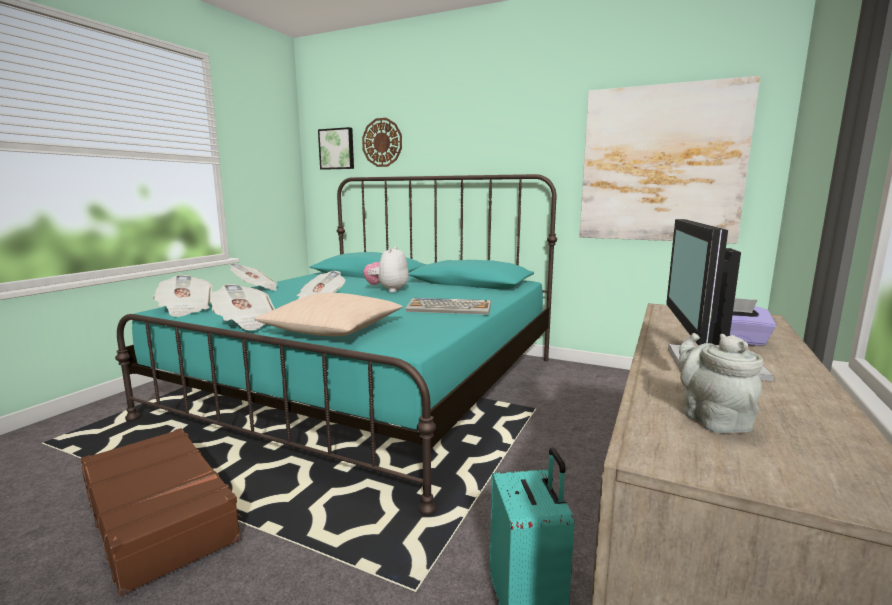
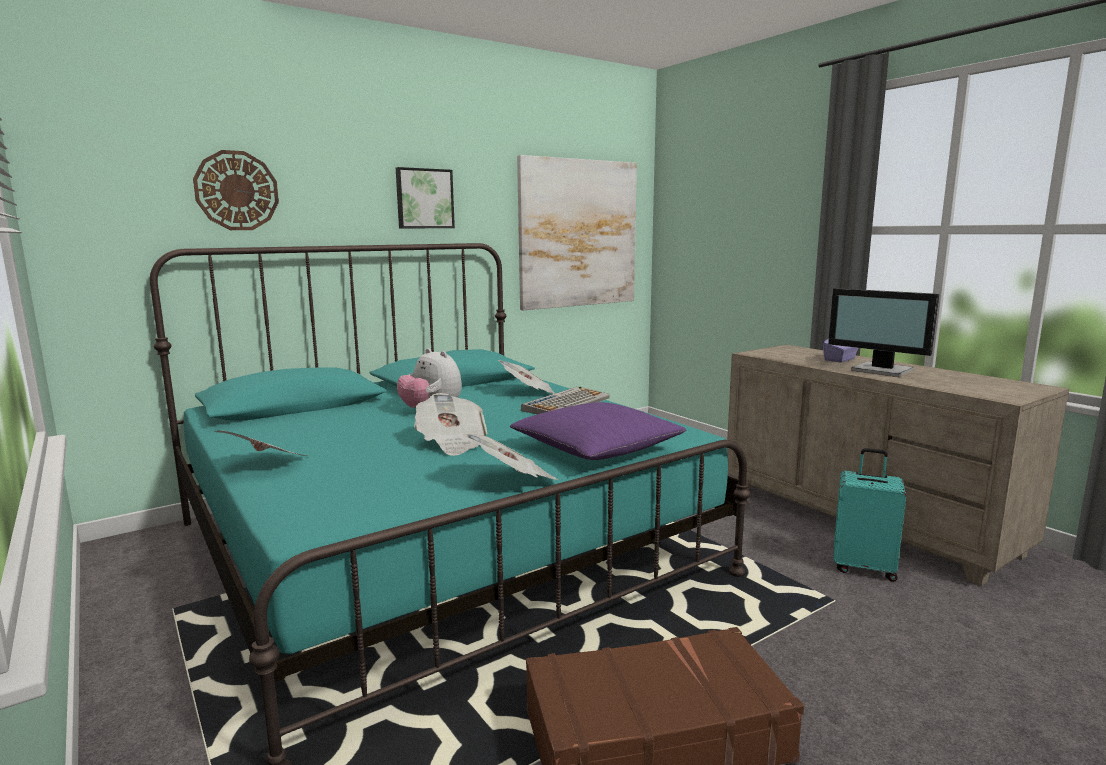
camera: 60 degrees left, 0 degrees up
(185, 310) = (345, 513): newspaper -> newspaper (528, 392)
(334, 330) = (596, 449): beige pillow -> purple pillow
(337, 149) = (129, 196): picture -> picture (424, 199)
(712, 419) = (965, 385): grey teapot -> none

